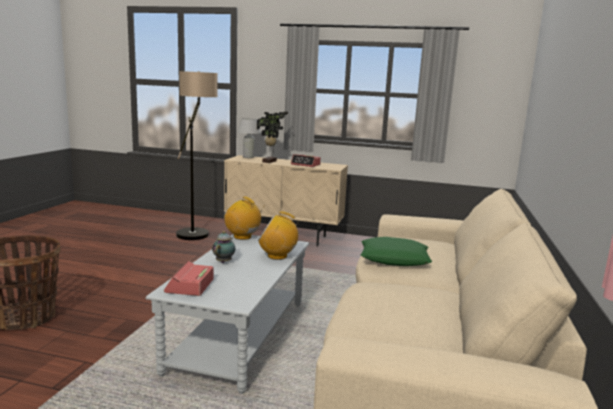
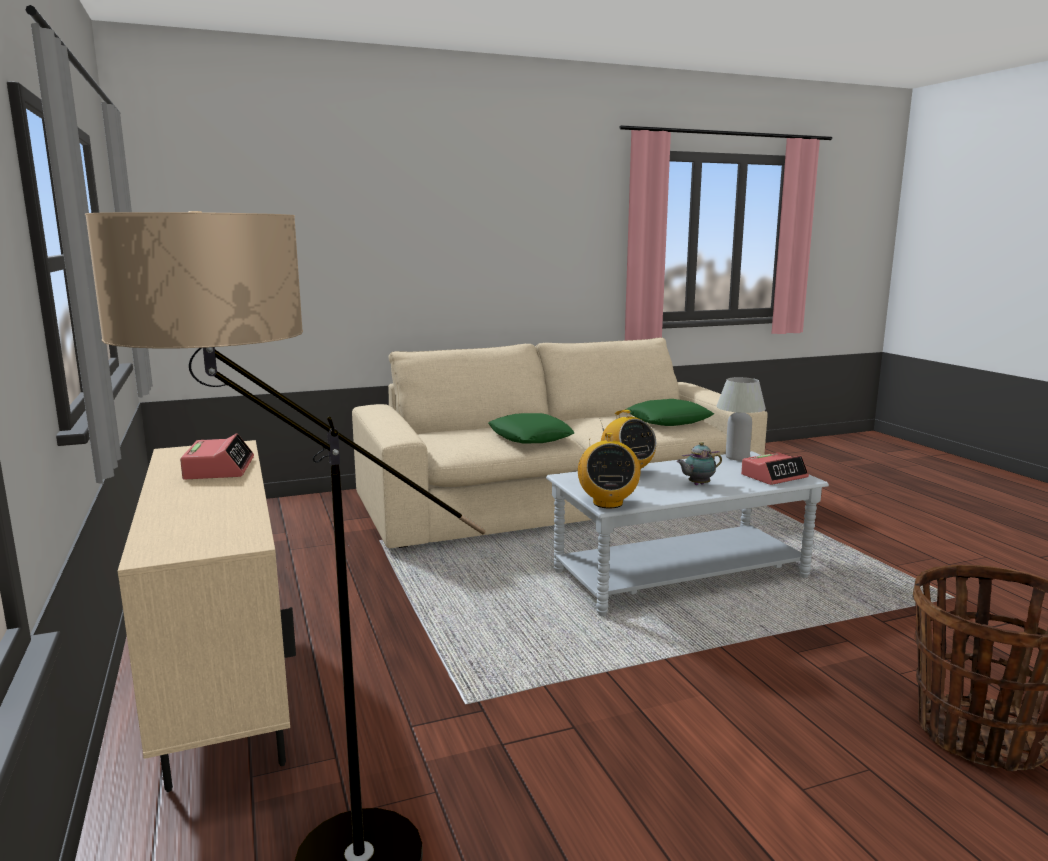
camera: 125 degrees left, 0 degrees up
(248, 157) = (164, 541): white table lamp -> white table lamp (737, 457)
(270, 162) = (224, 500): potted plant -> none
(390, 323) = (668, 420): none -> green pillow

